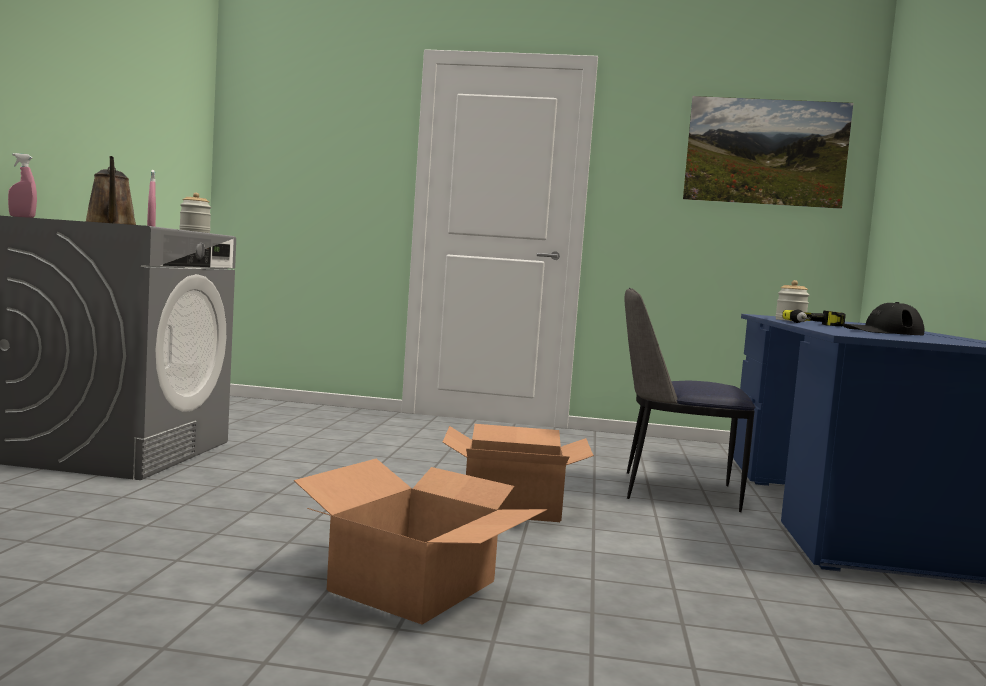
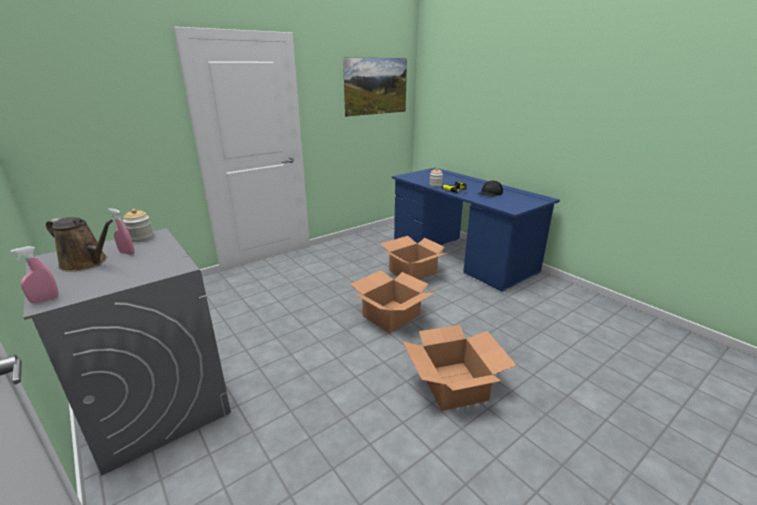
camera: 45 degrees left, 20 degrees up
(674, 491) = (412, 271): chair -> cardboard box

